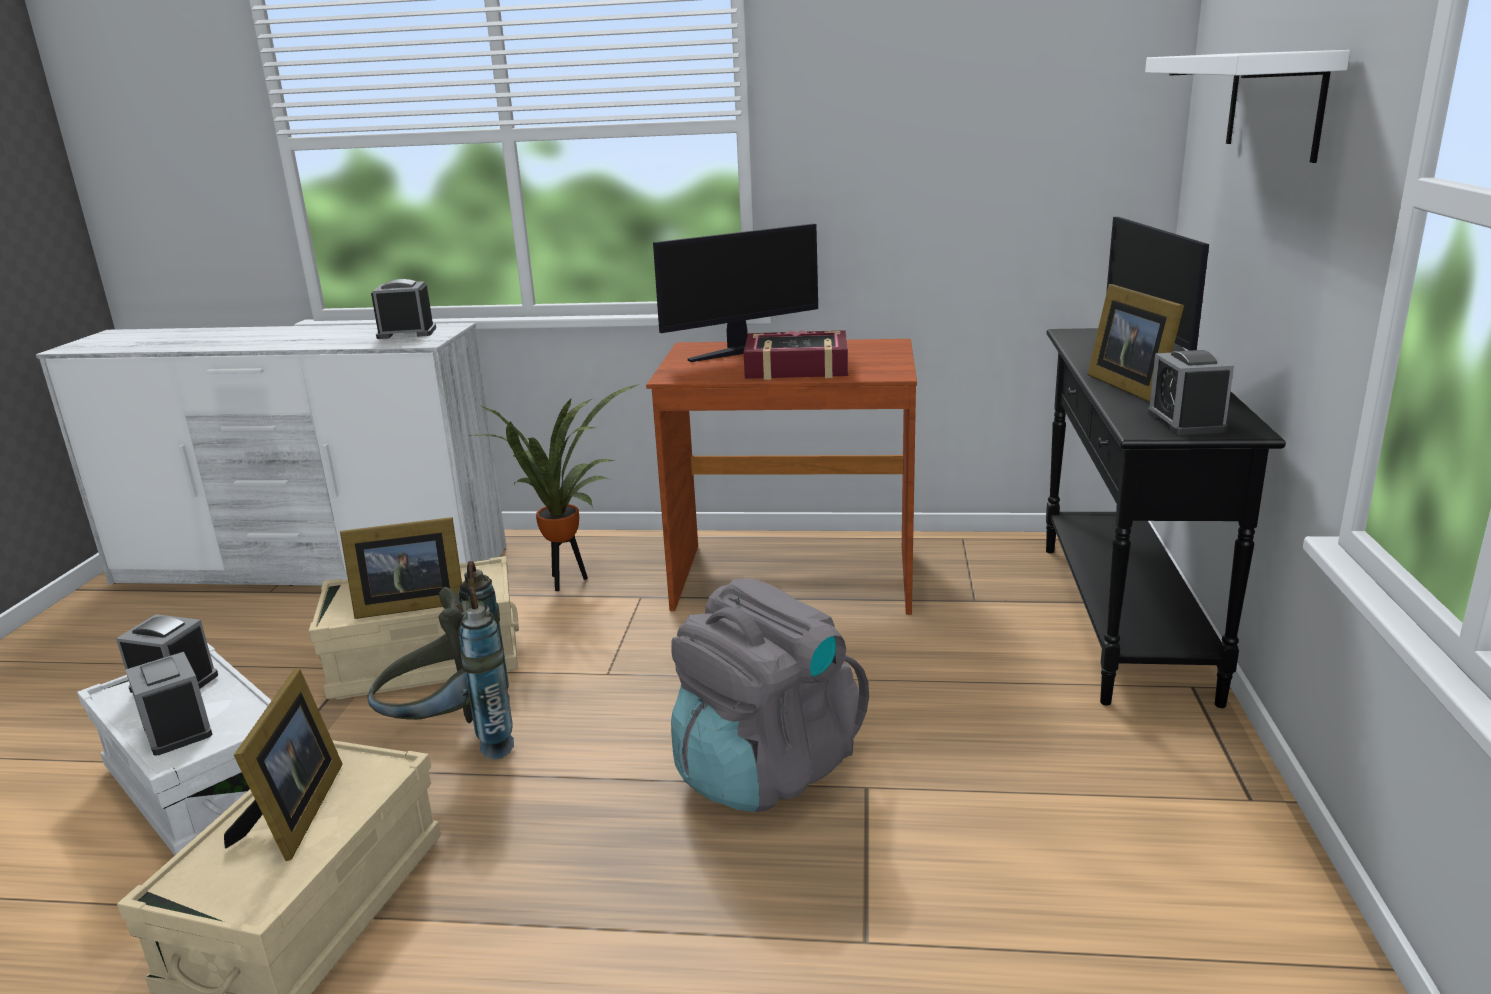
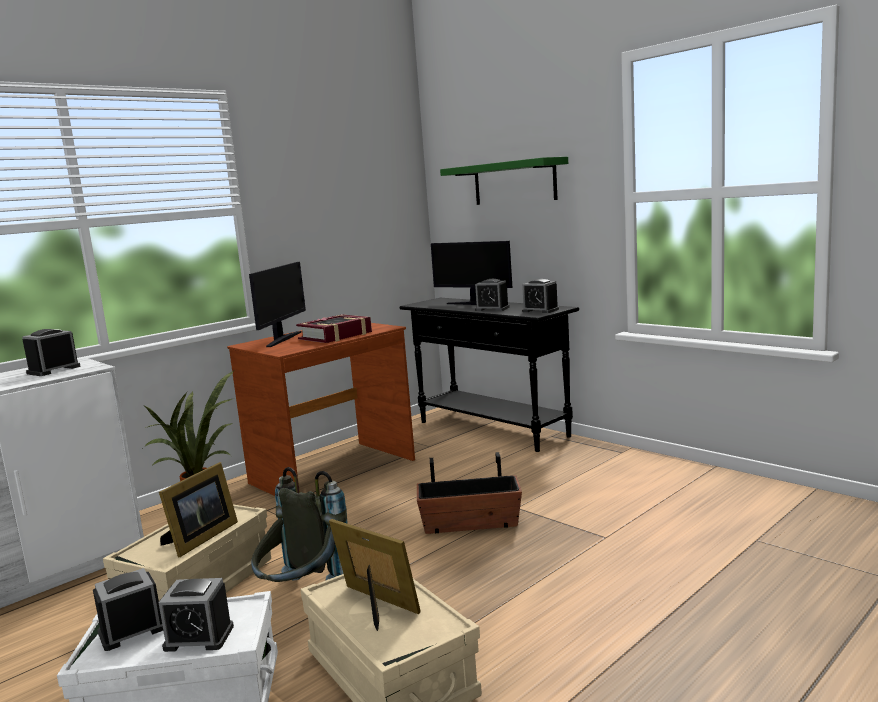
camera: 50 degrees left, 10 degrees down
(765, 768) = (470, 523): grey backpack -> planter
(1131, 386) = (492, 309): picture frame -> alarm clock
(1274, 102) = (514, 182): white shelf -> green shelf

